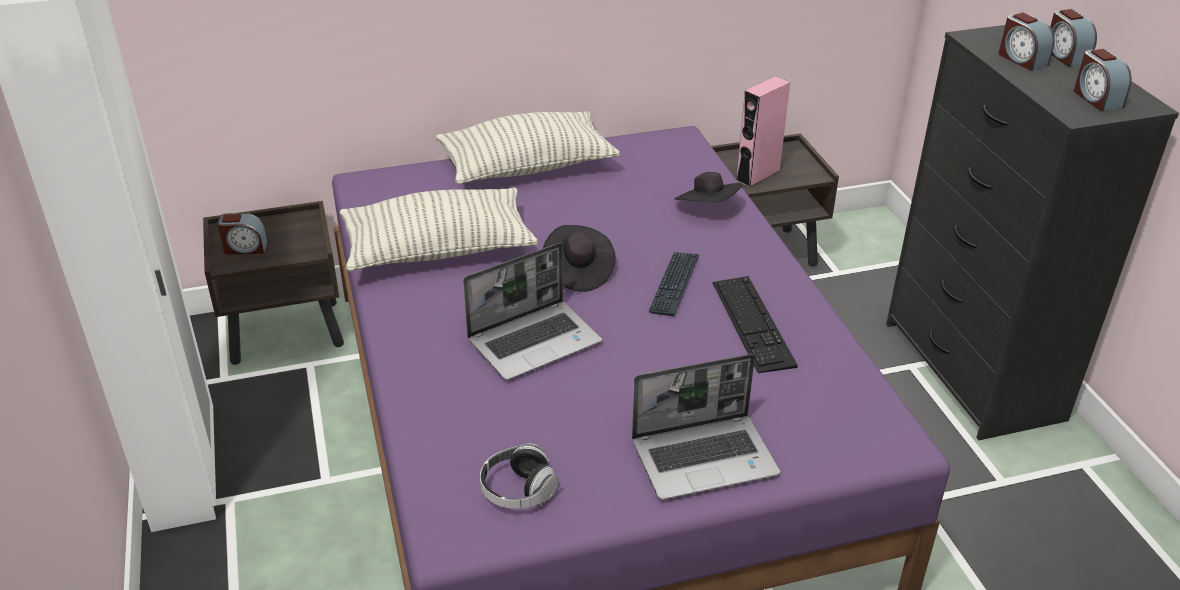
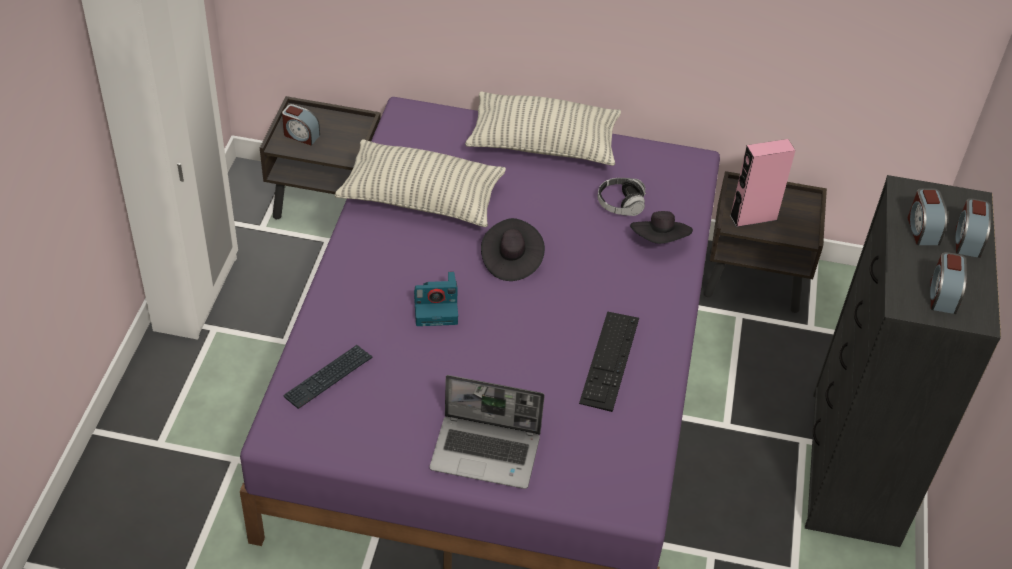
camera: 25 degrees right, 10 degrees up
(518, 490) = (344, 420): headphones -> headphones (620, 204)
(535, 341) = (437, 308): laptop -> camera
(674, 284) = (576, 301): keyboard -> keyboard (328, 377)

